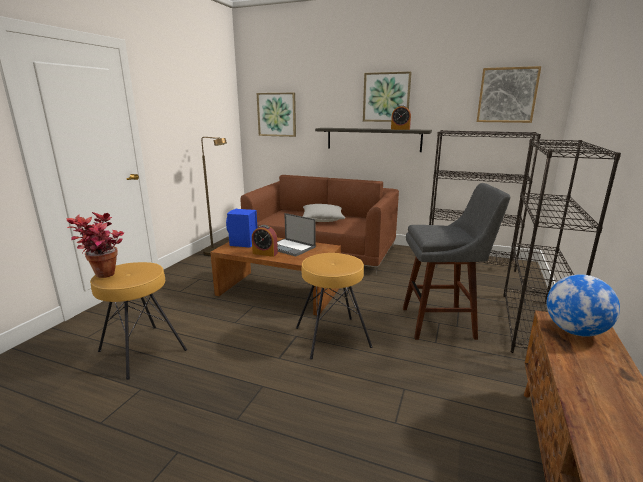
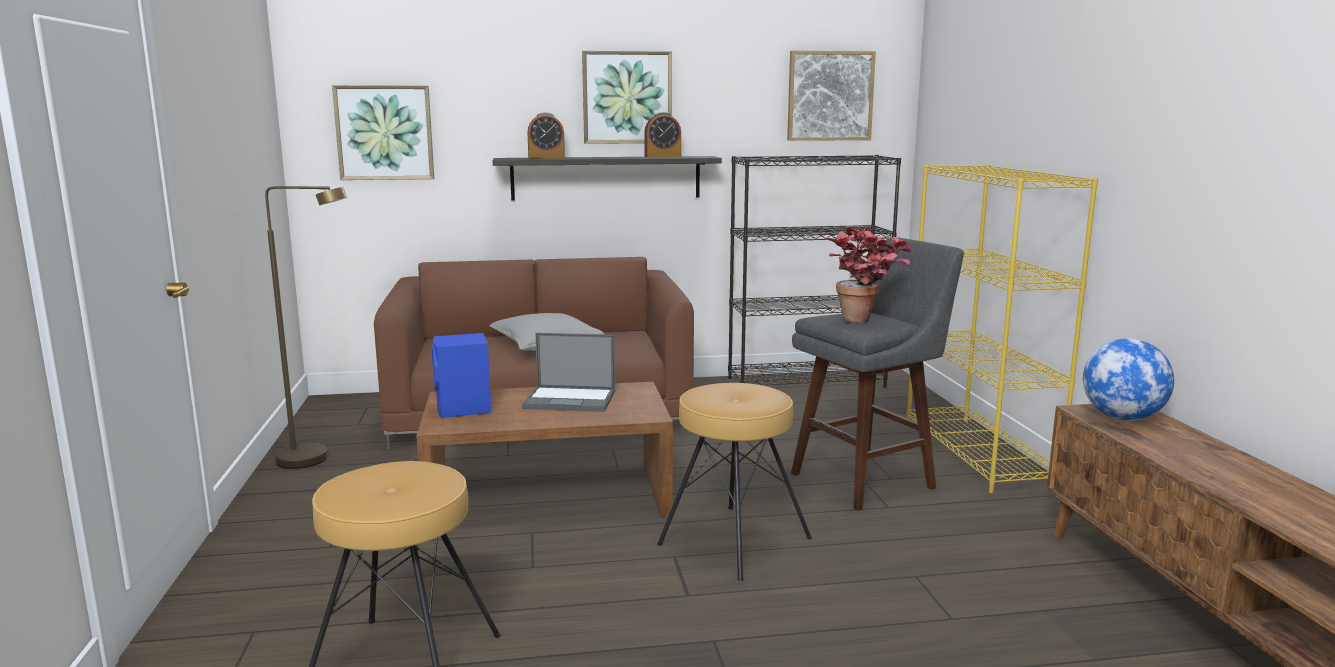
camera: 30 degrees left, 5 degrees down
(104, 277) = (361, 502): potted plant -> potted plant (865, 322)
(265, 253) = (538, 417): alarm clock -> alarm clock (546, 158)
(531, 325) = (978, 453): black bookcase -> yellow bookcase

